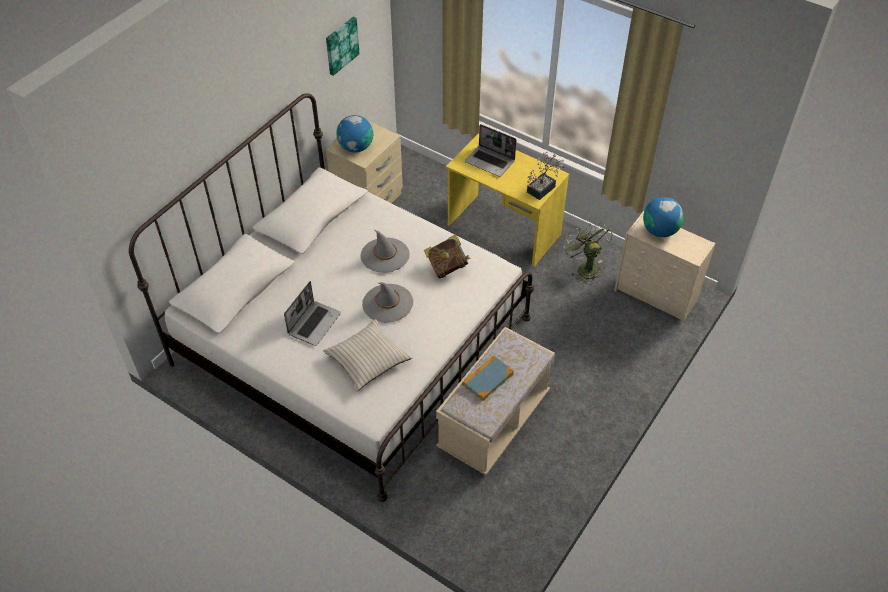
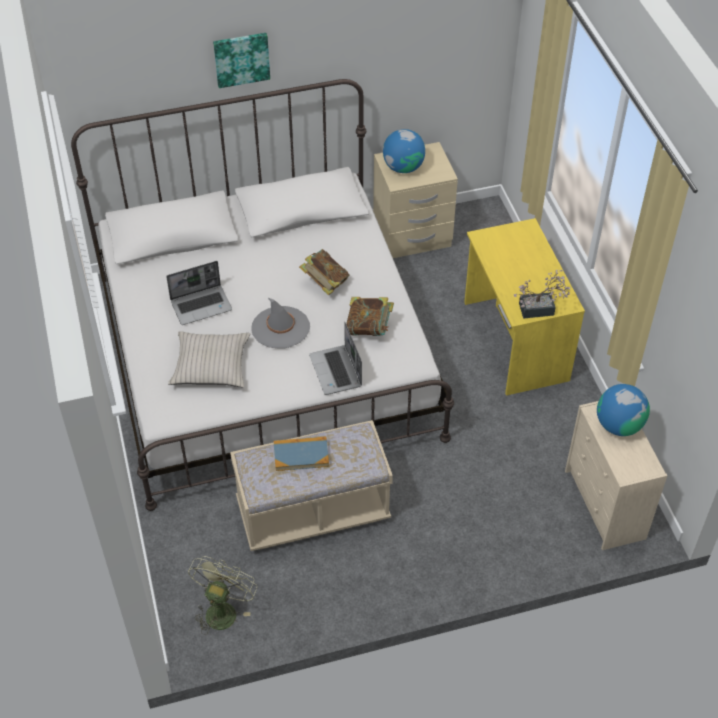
camera: 40 degrees right, 0 degrees up
(341, 45) = (425, 49): picture -> picture (241, 59)
(385, 255) = (325, 283): grey hat -> book
(490, 161) = (515, 253): laptop -> laptop (336, 371)
(585, 267) = (559, 429): green fan -> green fan (222, 609)

